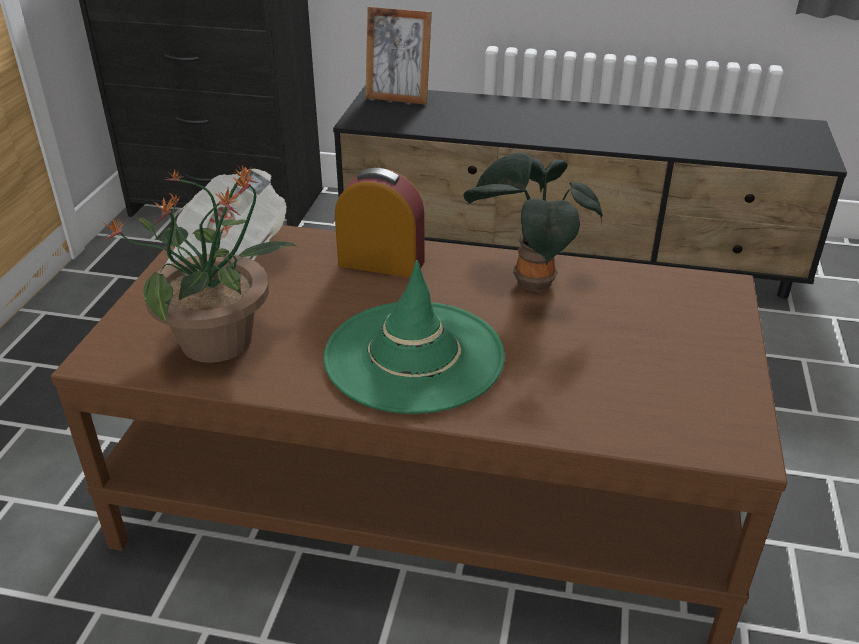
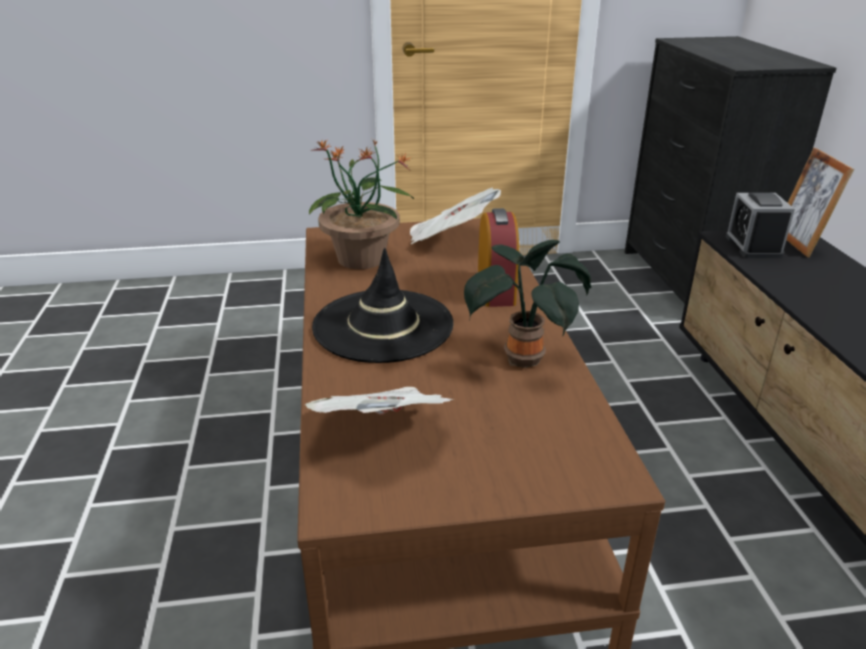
camera: 70 degrees right, 5 degrees down
(387, 116) = (753, 246): none -> alarm clock
(413, 356) = (383, 325): green hat -> black hat
(628, 395) = (384, 430): none -> newspaper

